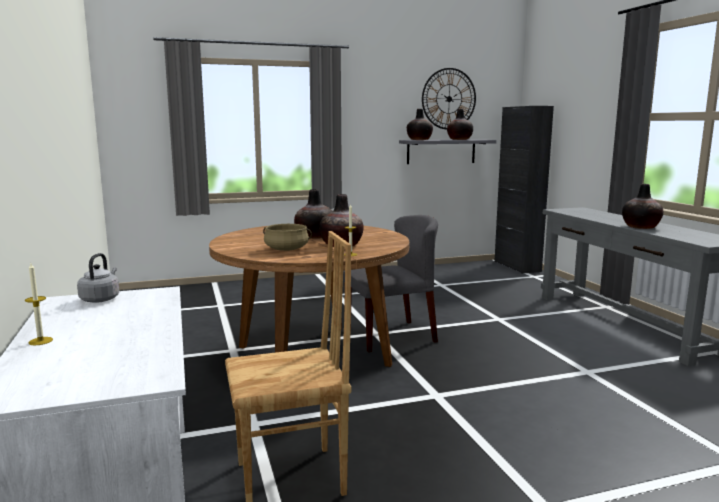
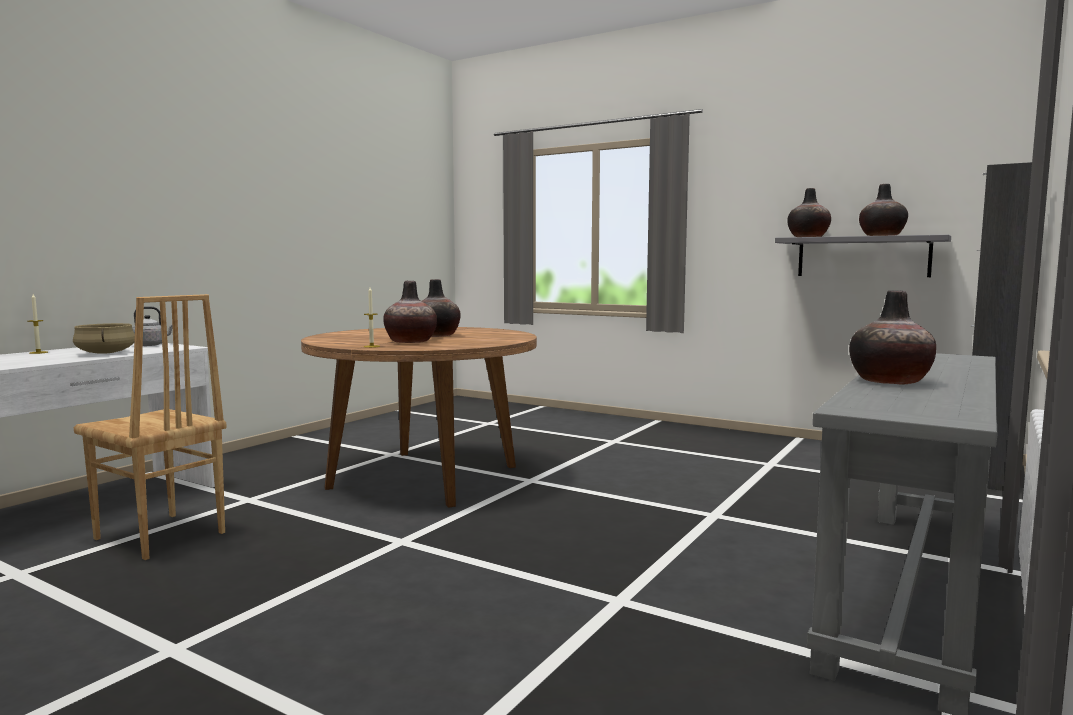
camera: 50 degrees right, 5 degrees down
(287, 249) = (361, 338): beige cooking pot -> beige cooking pot (106, 353)
(391, 336) = (537, 487): grey chair -> none
(449, 99) = (880, 169): wall clock -> none

